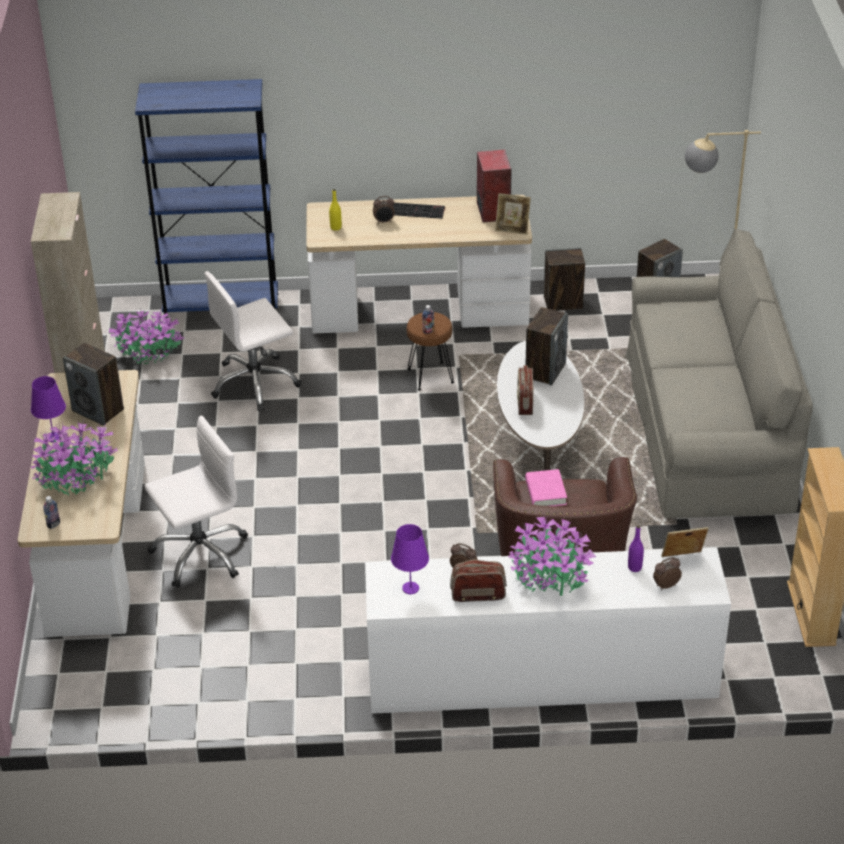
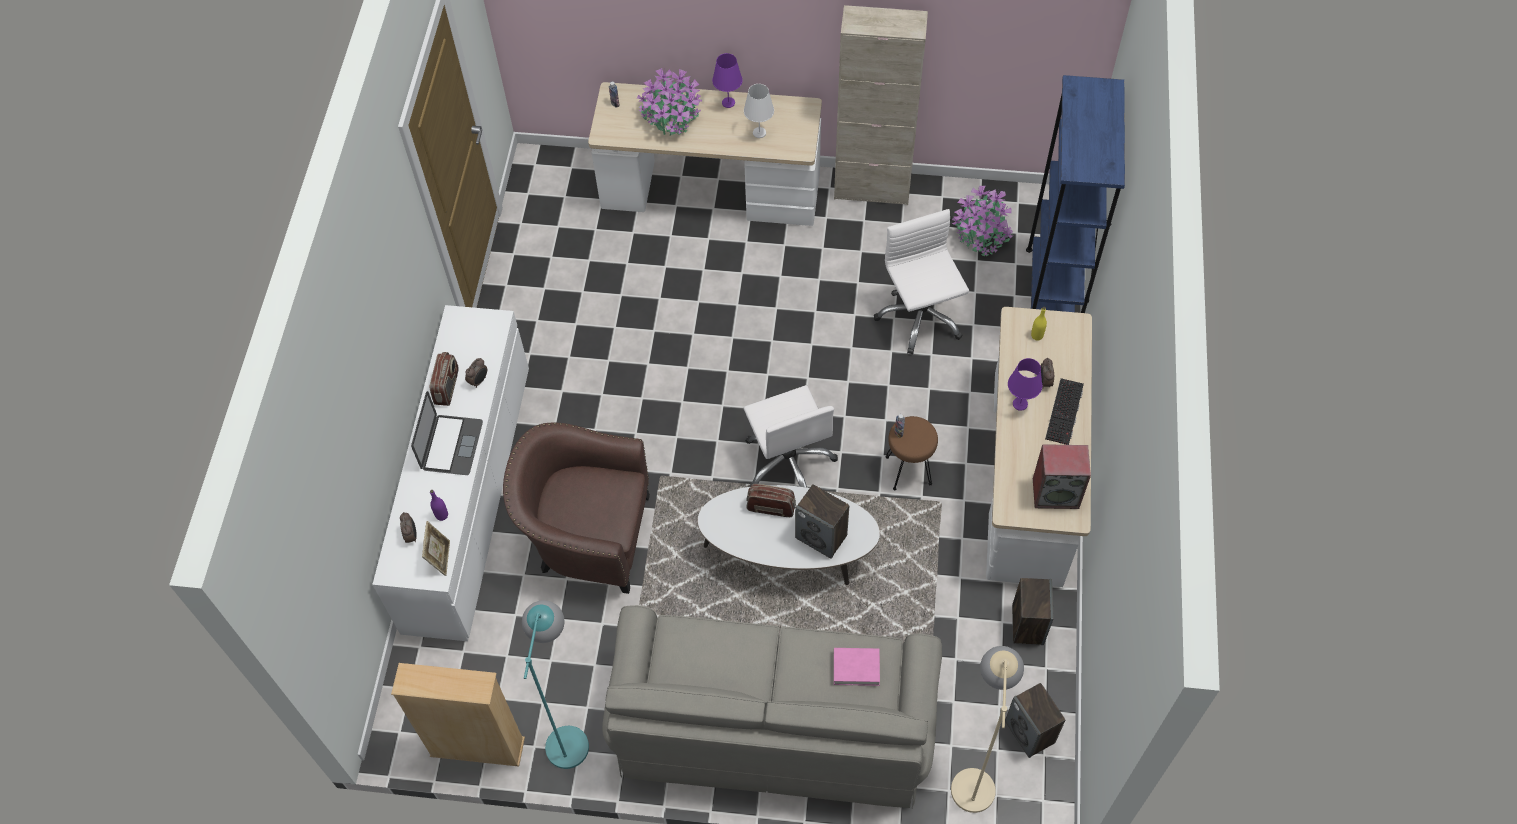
camera: 100 degrees right, 20 degrees up
(98, 410) = (759, 133): speaker -> white table lamp
(200, 553) = (685, 262): white office chair -> white office chair (789, 462)
(410, 588) = (470, 339): purple table lamp -> purple table lamp (1019, 404)
(512, 229) = (1013, 506): picture frame -> none
(545, 492) = (614, 492): pink book -> pink book (856, 668)
(549, 577) = (451, 445): potted plant -> laptop
(768, 553) = (569, 732): none -> turquoise floor lamp

